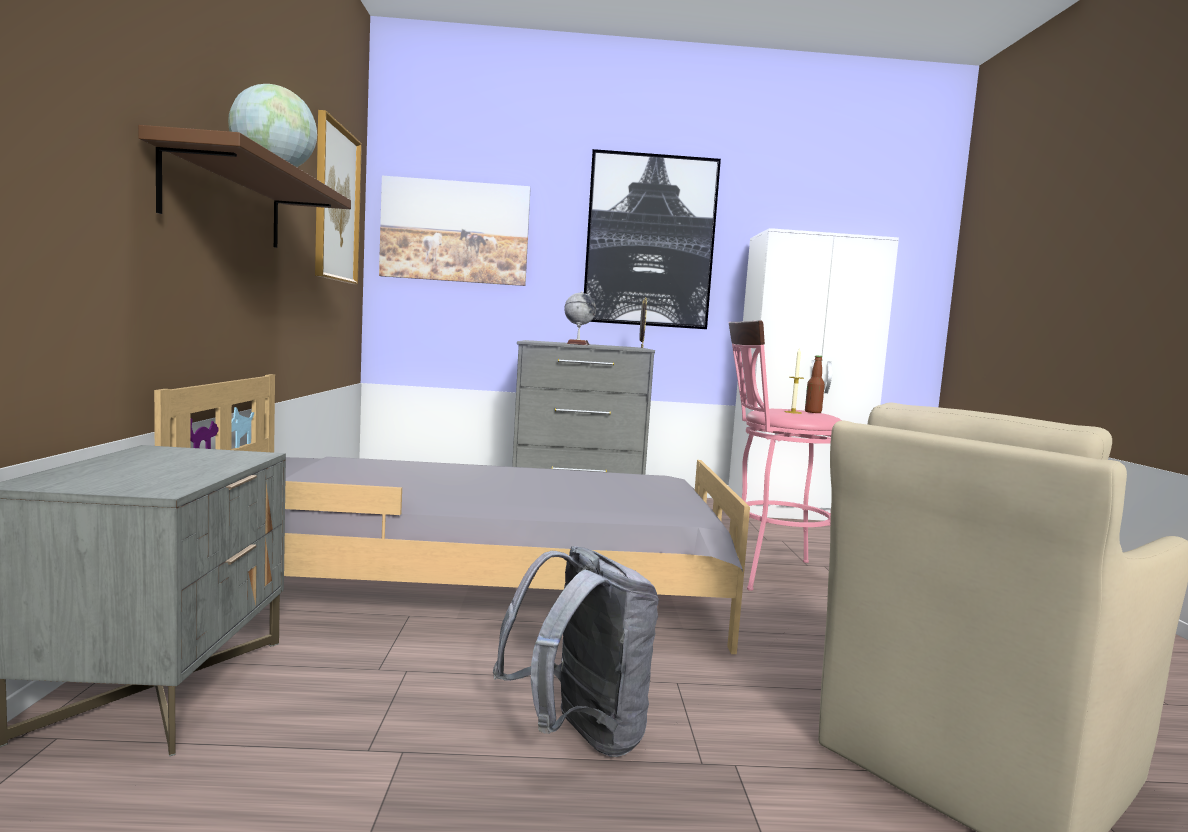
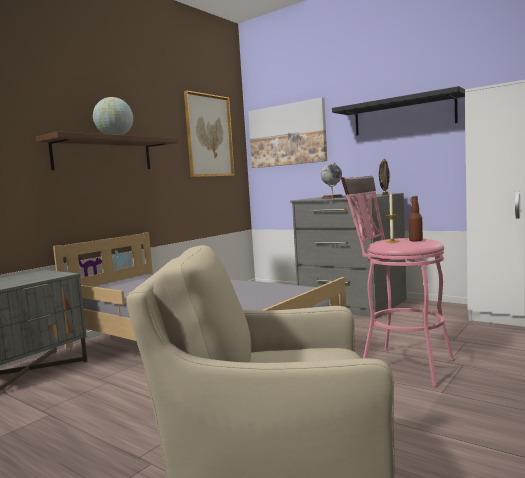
camera: 40 degrees right, 0 degrees up
(578, 736) = (114, 428): grey backpack -> none
(650, 241) = (403, 115): picture -> black shelf

